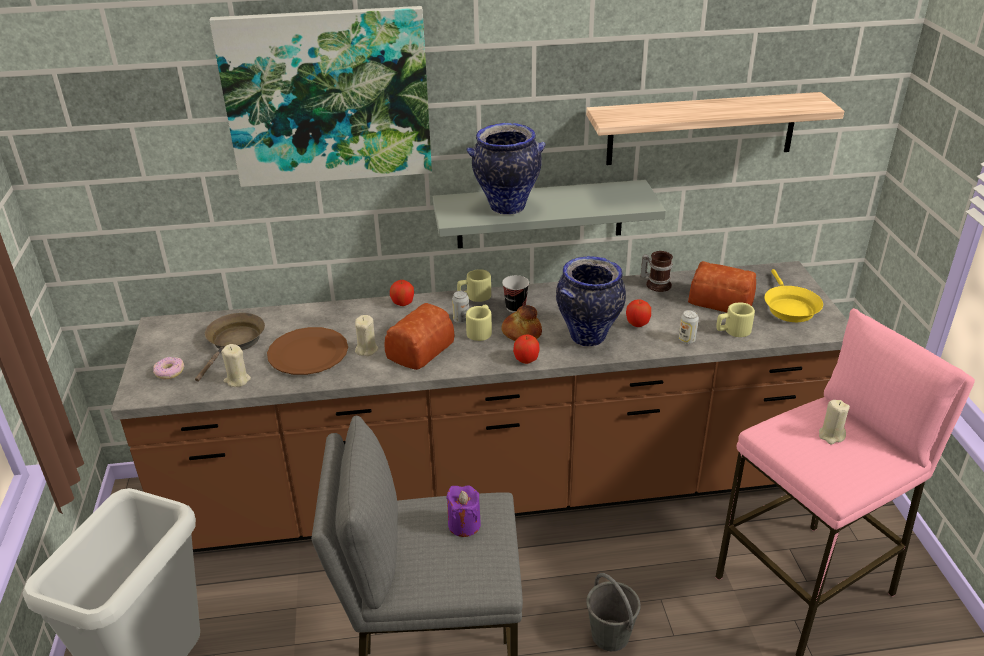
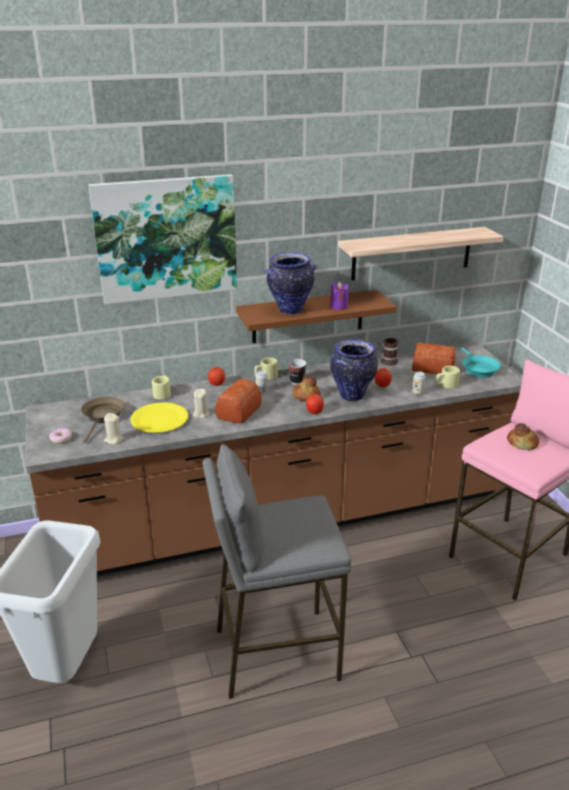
camera: 10 degrees left, 5 degrees down
(308, 353) = (159, 419): brown plate -> yellow plate
(464, 524) = (299, 515): purple candle -> purple candle (338, 306)
(480, 331) = (277, 397): beige mug -> beige mug (163, 393)
(540, 214) = (308, 316): grey shelf -> brown shelf
(610, 636) = (387, 601): grey bucket -> none
(789, 307) = (478, 369): yellow frying pan -> turquoise frying pan
(831, 435) = (522, 443): beige candle -> bread

